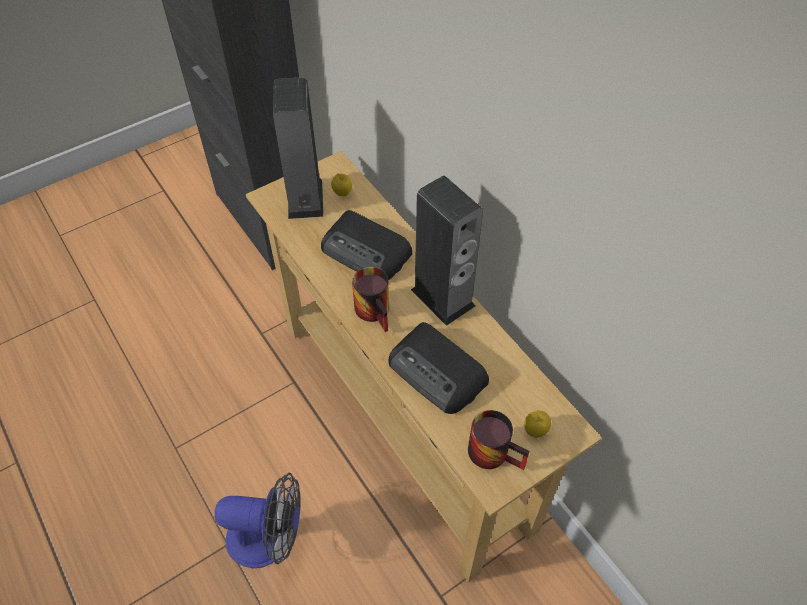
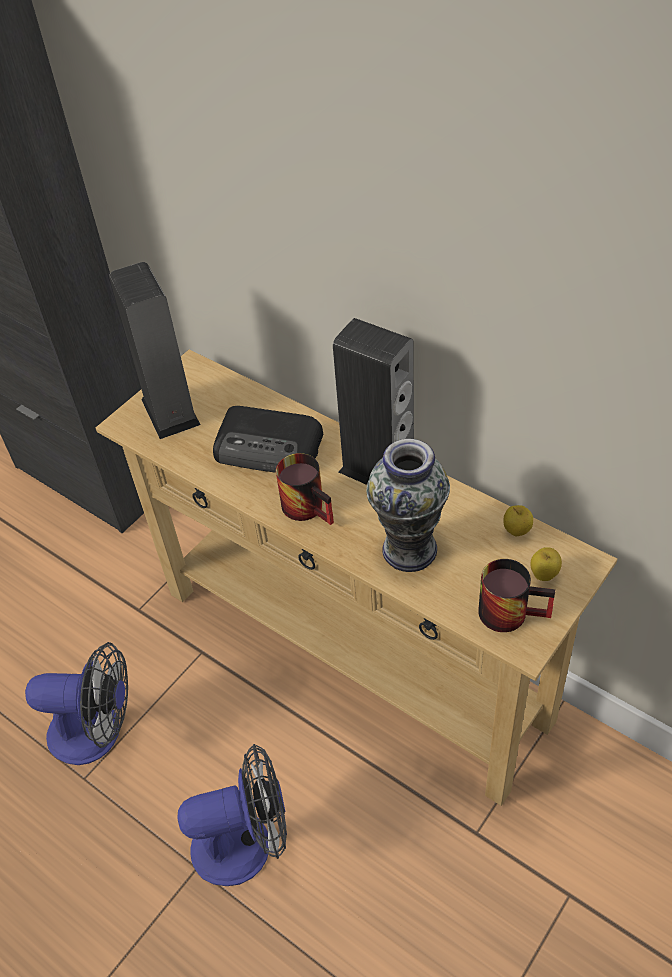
camera: 15 degrees left, 5 degrees down
(197, 417) = (97, 732): none -> fan
(342, 193) = (212, 394): apple -> apple (516, 532)
(438, 373) = (410, 549): radio -> vase

